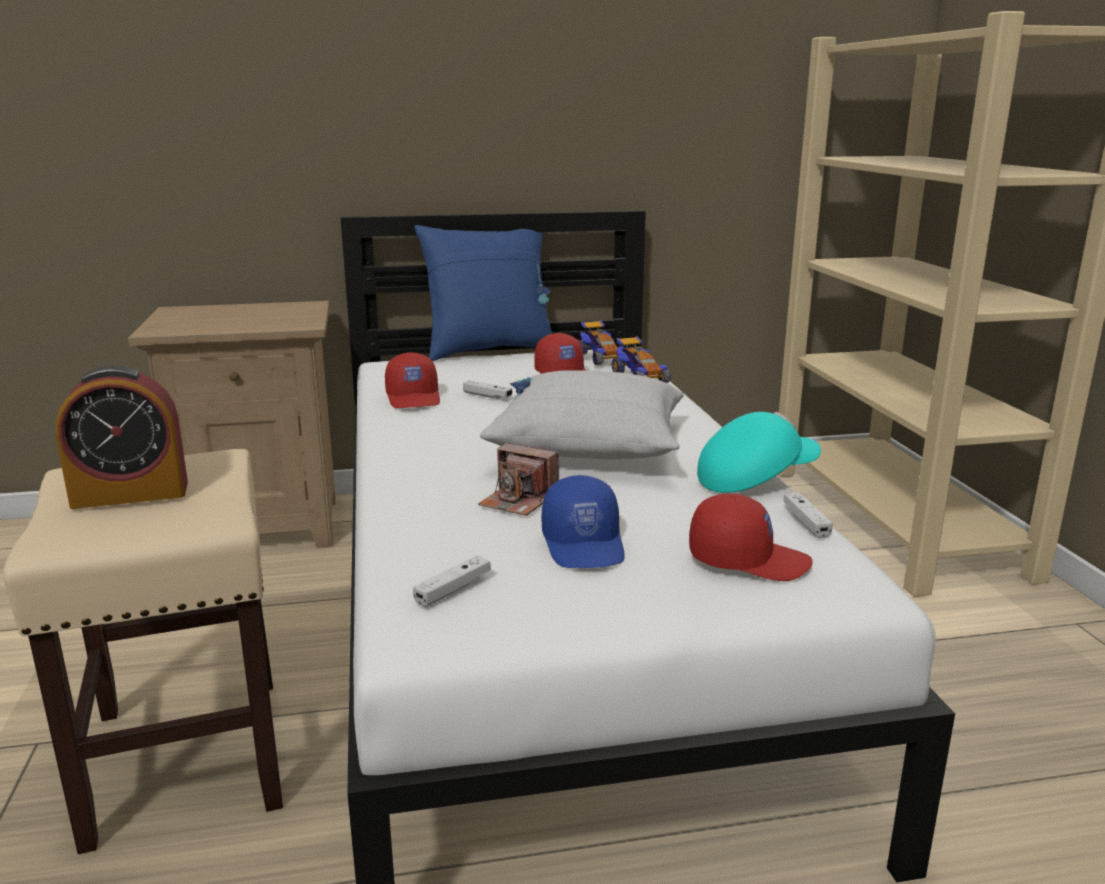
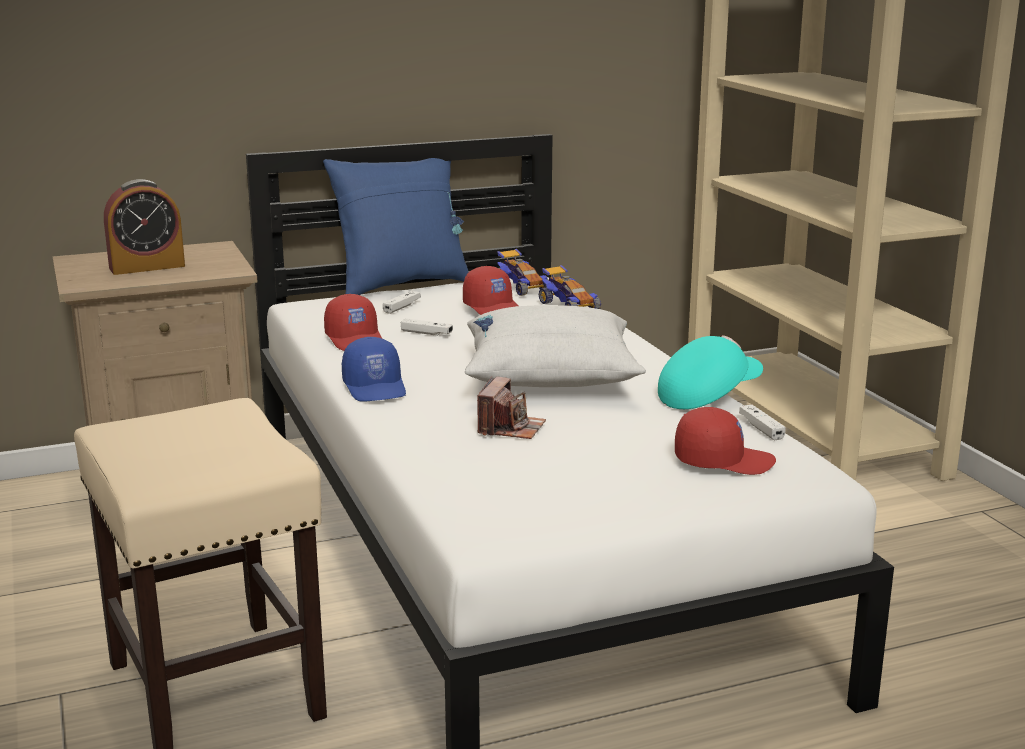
camera: 10 degrees left, 0 degrees up
(130, 494) = (179, 443): alarm clock -> alarm clock (147, 267)
(453, 589) = (494, 501): white game controller -> white game controller (402, 307)
(519, 501) = (510, 428): camera -> camera turned 90 degrees counterclockwise
(585, 545) = (585, 459): blue cap -> blue cap (376, 388)

